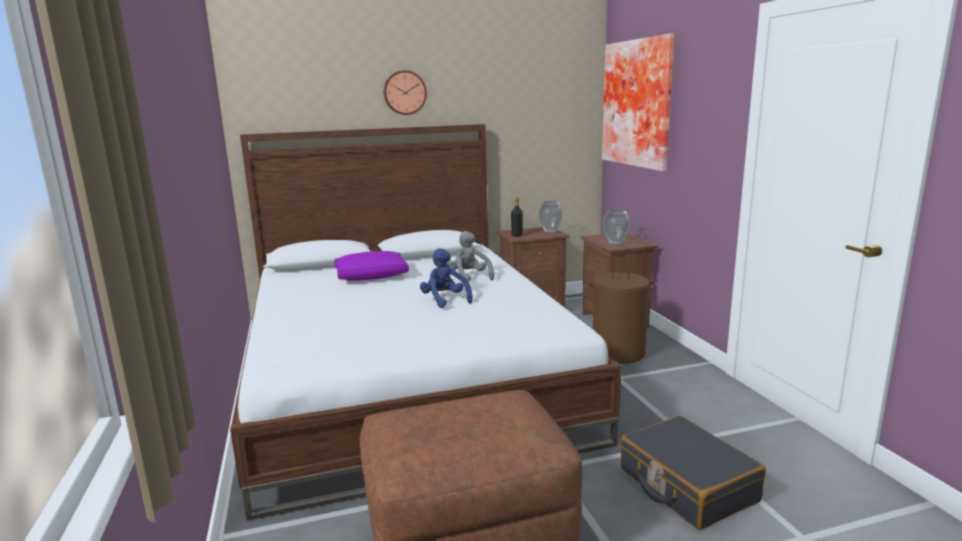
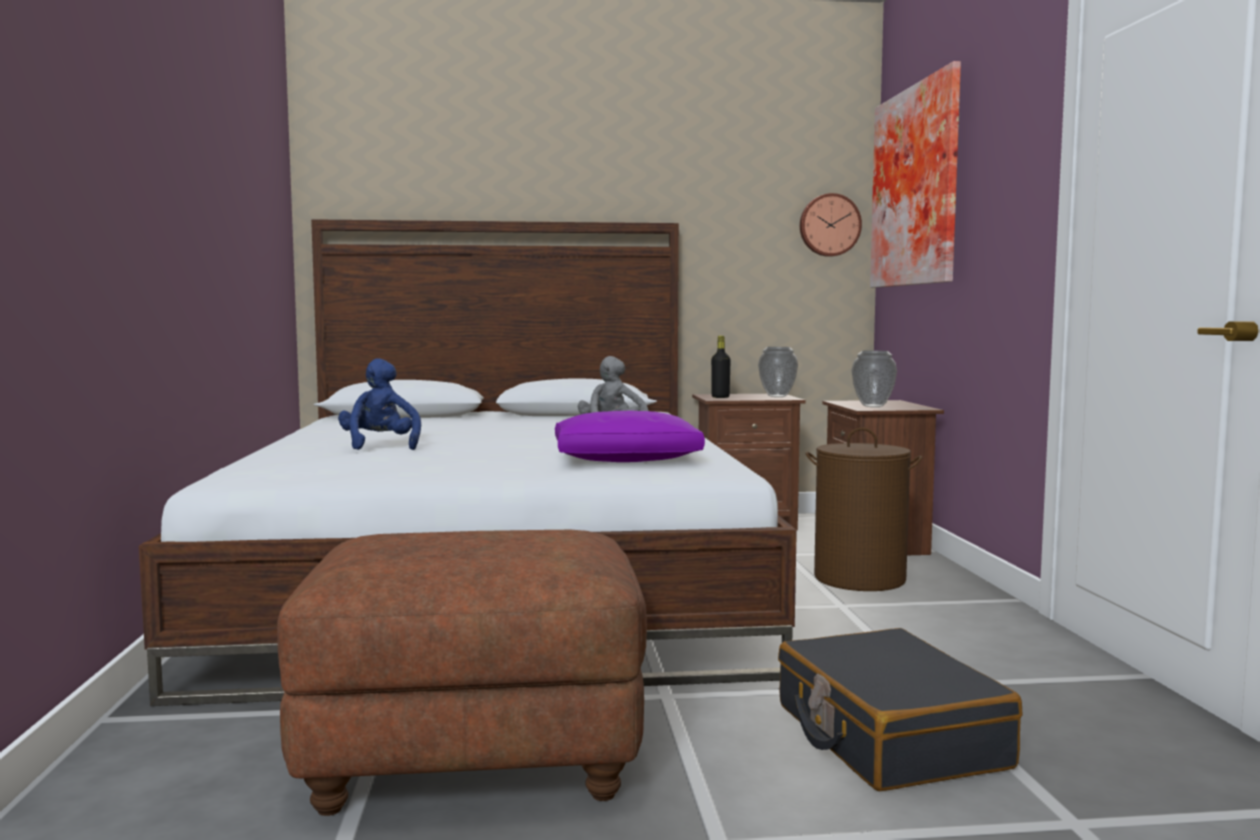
camera: 10 degrees right, 10 degrees down
(372, 276) = (467, 425): purple pillow -> purple pillow (628, 459)
(404, 92) = (557, 172): wall clock -> wall clock (829, 225)
(445, 300) = (552, 445): blue plush toy -> blue plush toy (380, 446)

